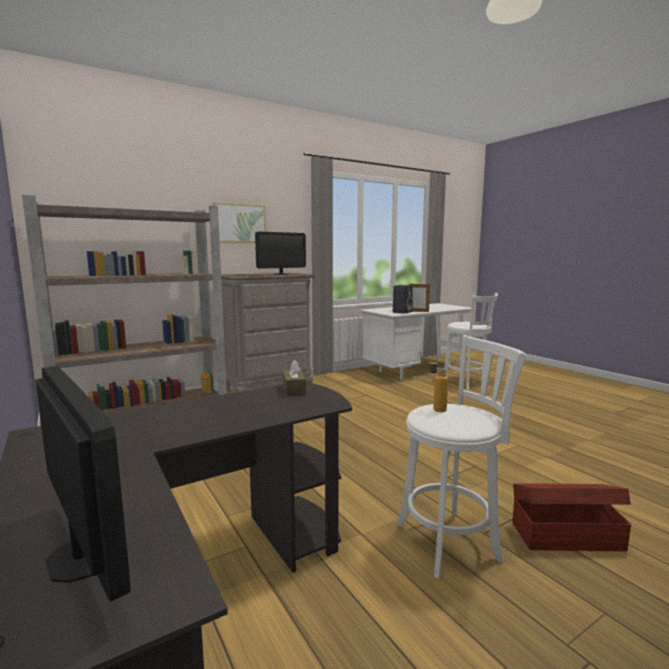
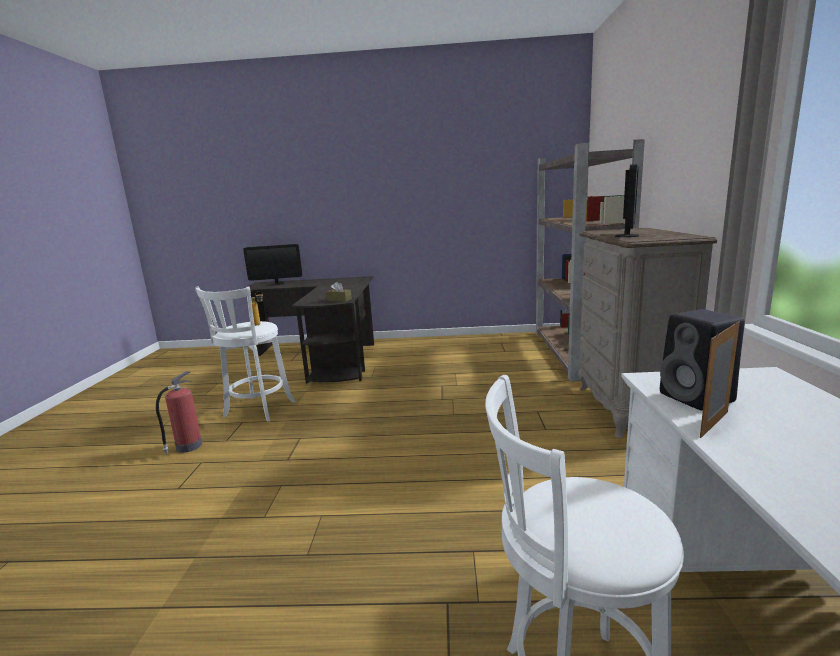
camera: 125 degrees right, 5 degrees up
(240, 223) = (677, 148): picture -> none
(281, 274) = (627, 236): monitor -> monitor turned 150 degrees counterclockwise
(565, 535) = (188, 447): brown storage box -> fire extinguisher

